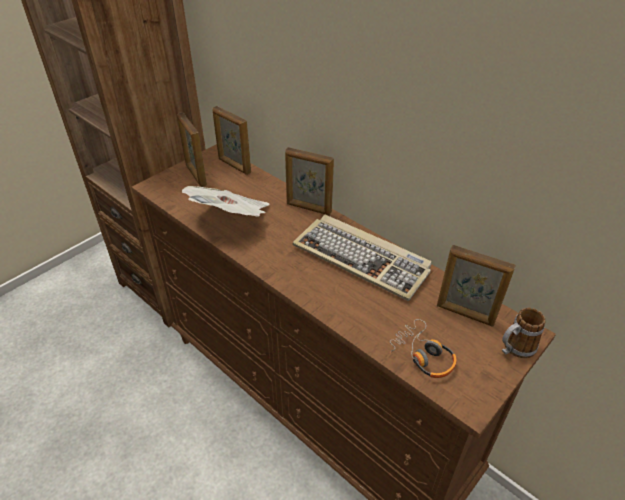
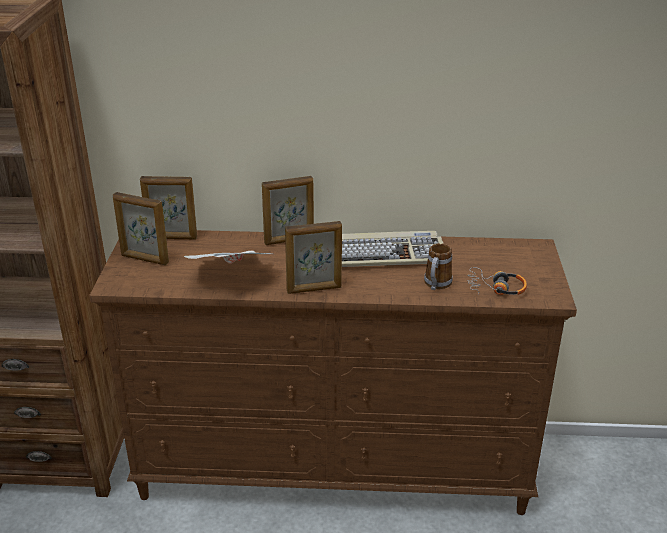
camera: 40 degrees left, 10 degrees down
(465, 314) = (491, 254): picture frame -> picture frame (314, 289)
(514, 349) = (541, 258): mug -> mug (436, 285)

